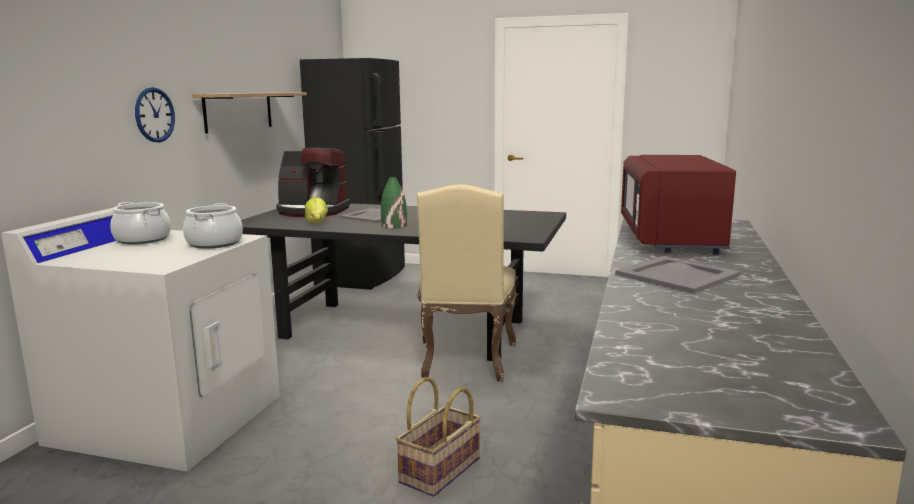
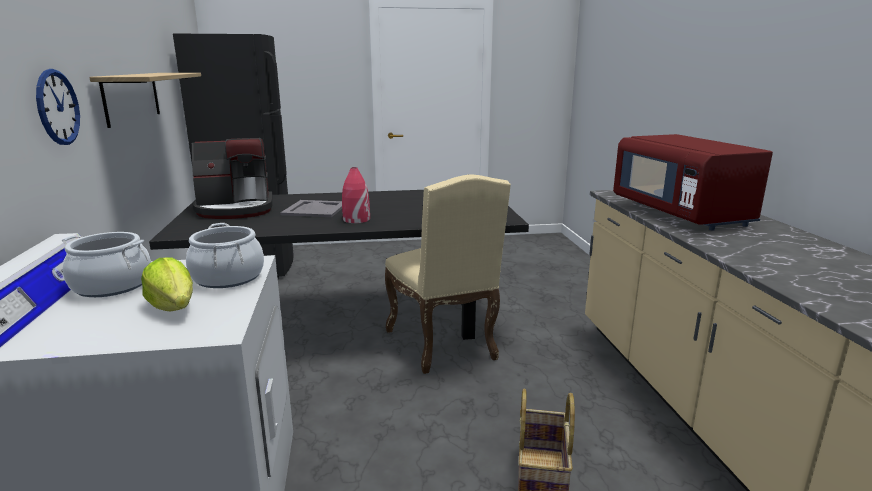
camera: 25 degrees left, 5 degrees up
(317, 223) = (265, 224): lettuce -> lettuce (174, 307)
(394, 226) = (356, 219): green vase -> red vase
(677, 275) = (773, 255): grey tray -> none

